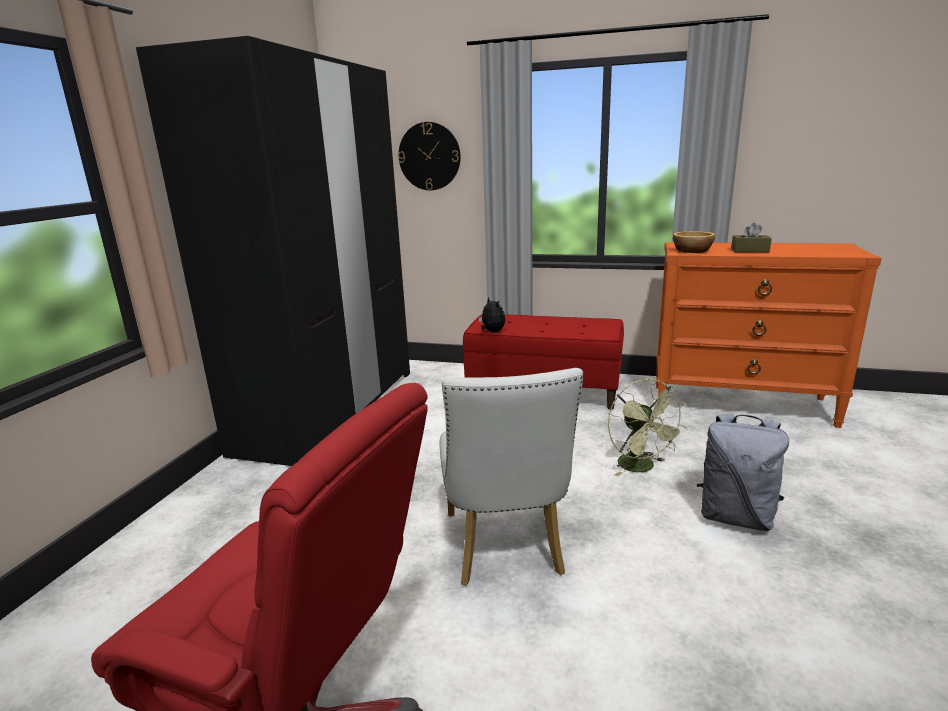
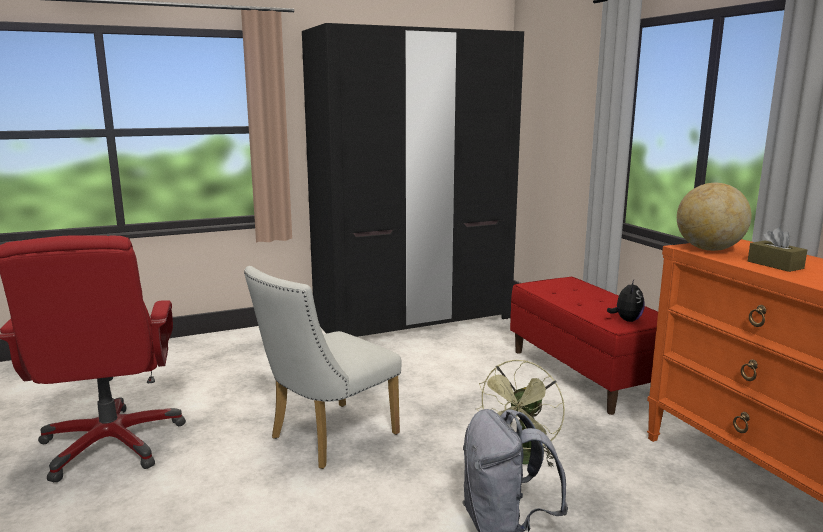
camera: 50 degrees right, 5 degrees down
(429, 156) = (568, 111): wall clock -> none
(492, 331) = (534, 290): plush toy -> plush toy (626, 320)
(693, 251) = (709, 249): bowl -> globe

